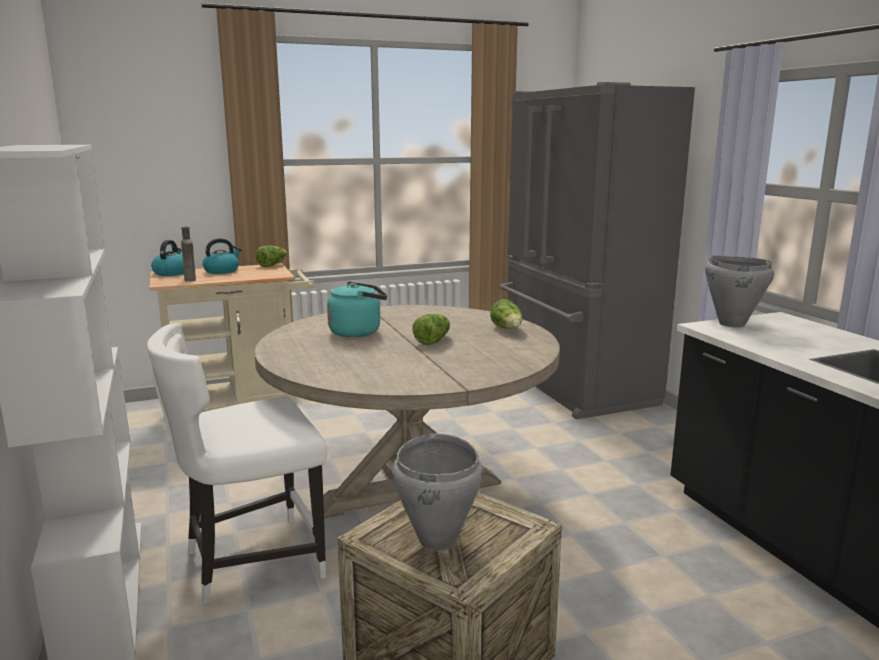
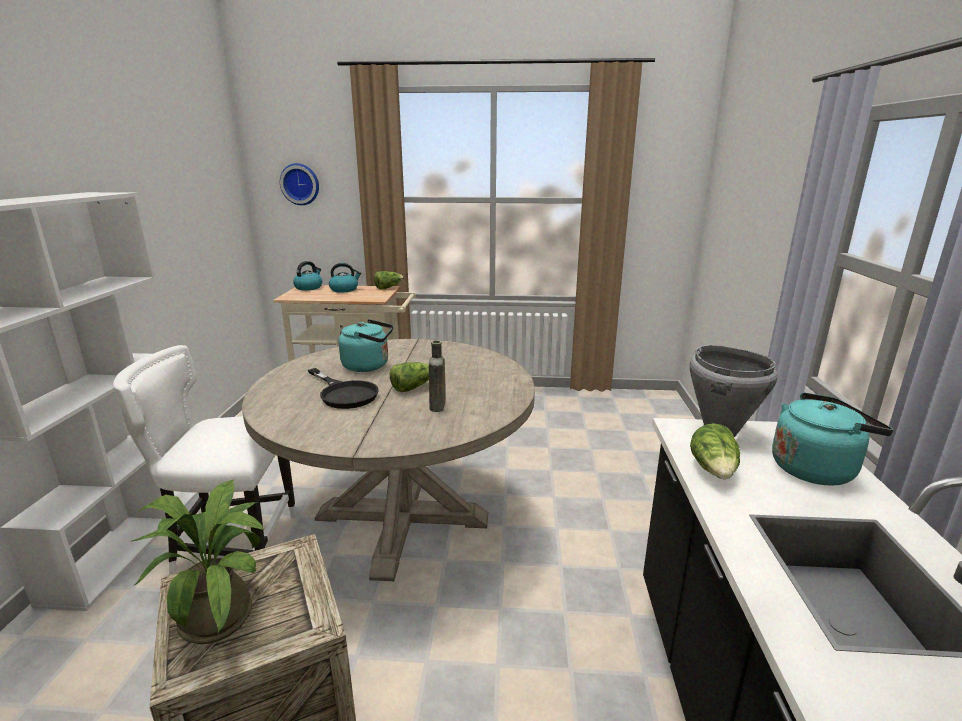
camera: 25 degrees right, 5 degrees up
(143, 146) = (300, 184): none -> wall clock
(190, 279) = (310, 295): brown bottle -> brown bottle (437, 407)
(374, 353) = (344, 393): none -> black frying pan
(438, 540) = (223, 612): grey cooking pot -> potted plant
(507, 329) = (497, 386): lettuce -> lettuce (714, 470)
(574, 387) = (651, 436): grey fridge -> none
(813, 333) = (815, 469): none -> turquoise kettle

